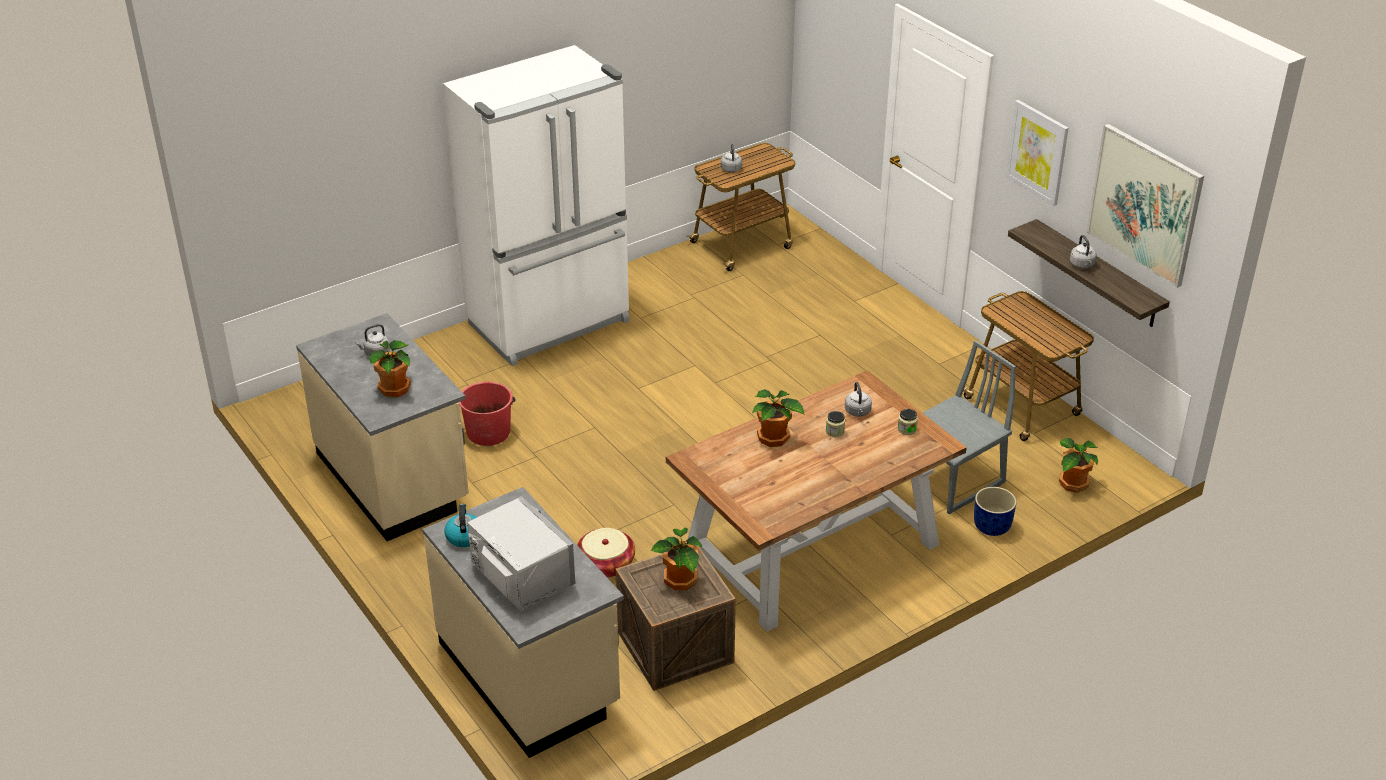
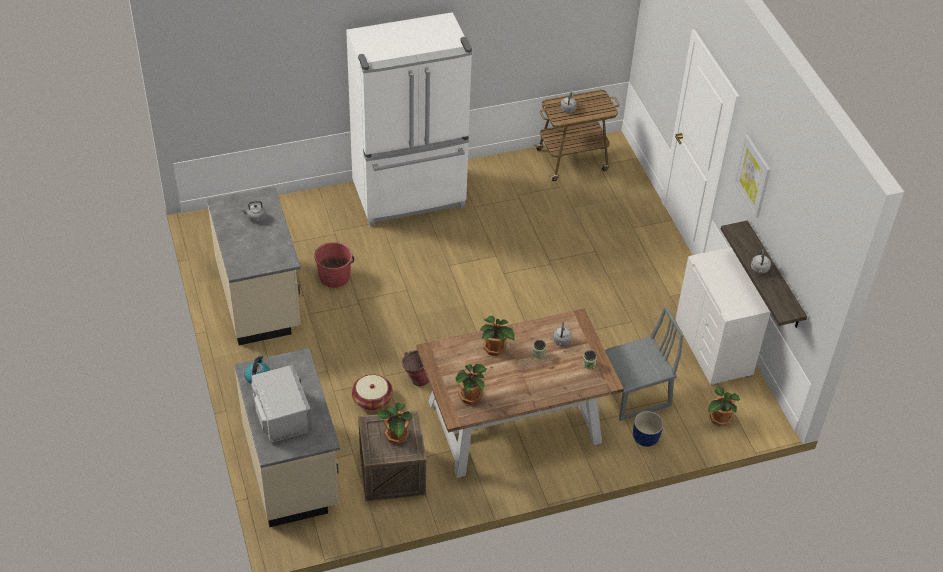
camera: 15 degrees right, 10 degrees up
(396, 388) = (257, 250): potted plant -> potted plant (471, 396)
(655, 526) = (416, 378): none -> bucket
(1023, 408) = (714, 348): cart -> white dresser
(1144, 204) = (802, 244): picture -> none

